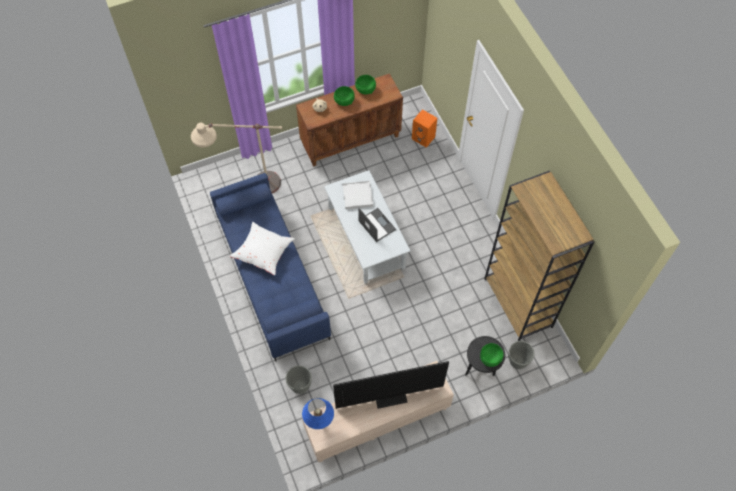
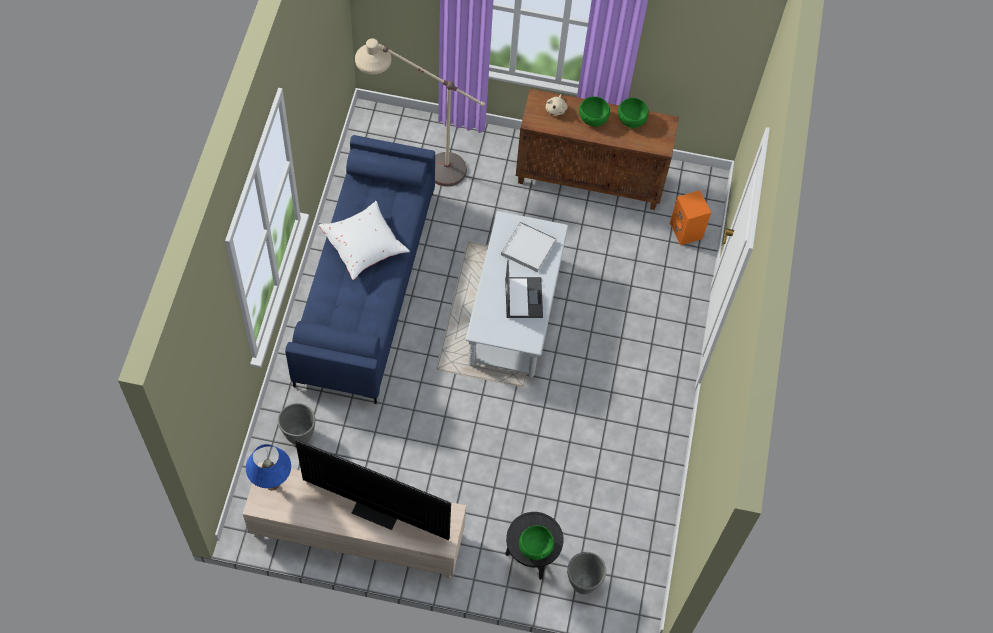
camera: 30 degrees right, 0 degrees up
(518, 303) = (643, 512): brown bookcase -> none

